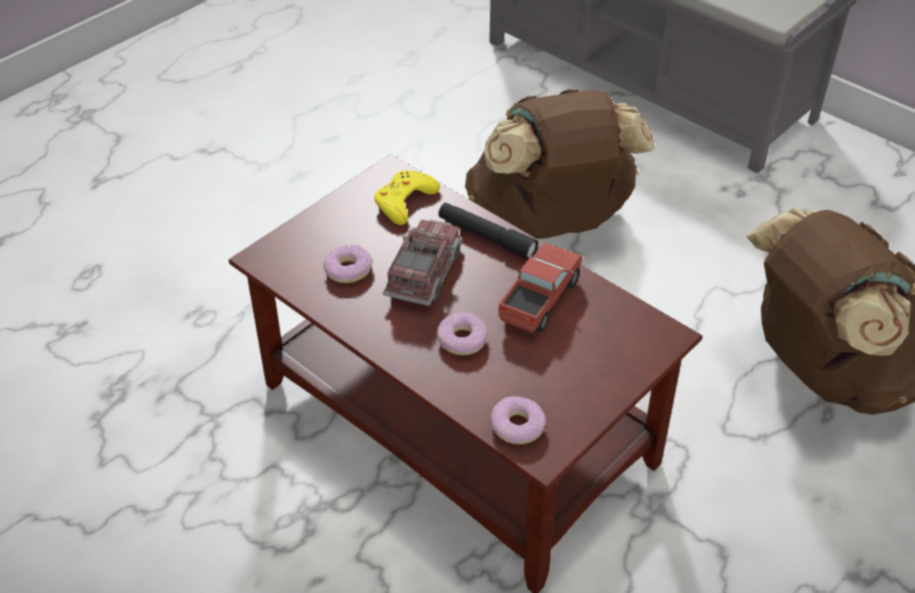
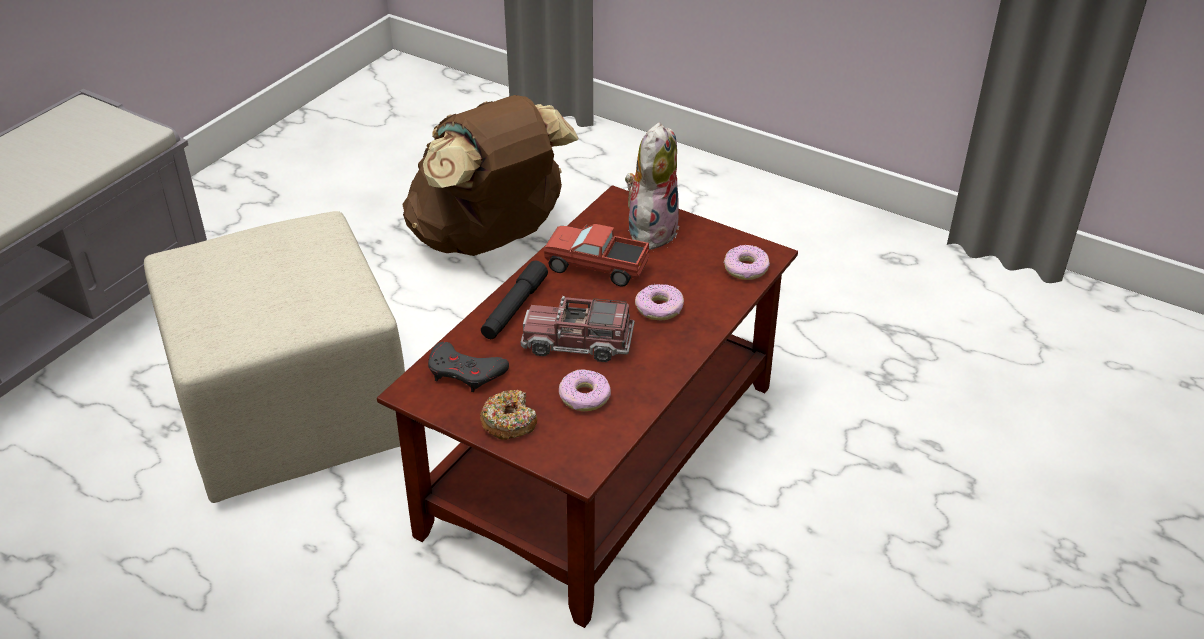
camera: 100 degrees left, 5 degrees down
(333, 221) = (509, 422): none -> donut
(404, 201) = (465, 372): yellow game controller -> grey game controller
(550, 224) = (295, 417): brown backpack -> beige ottoman
(605, 354) = (650, 230): none -> plush toy

